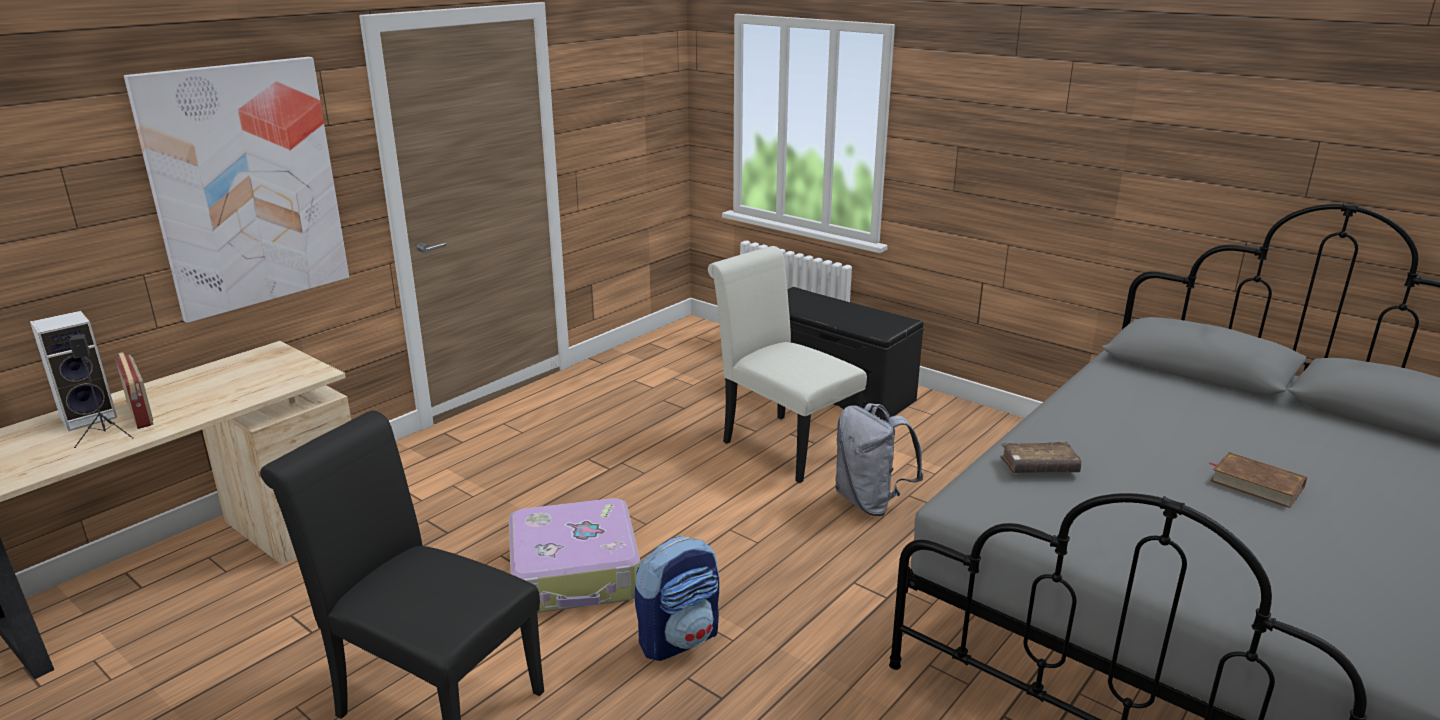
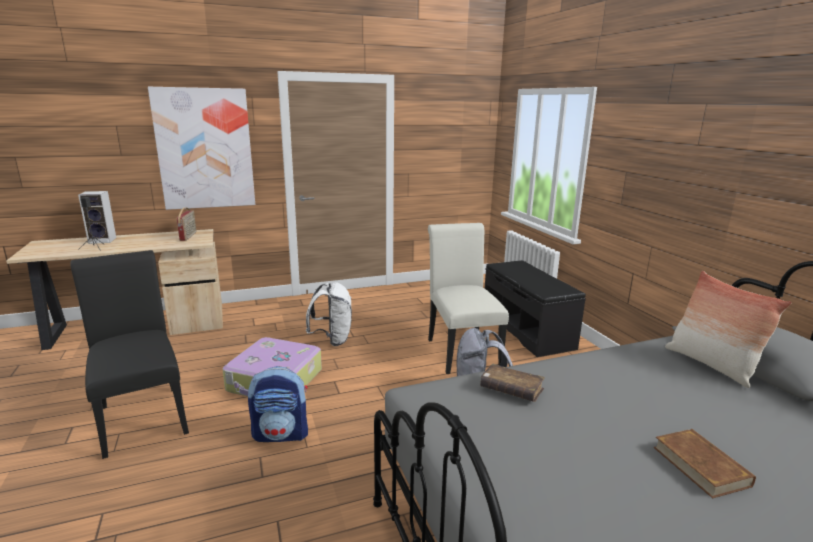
camera: 30 degrees right, 5 degrees down
(141, 413) = (119, 243): radio -> radio (188, 236)
(584, 484) = (332, 339): none -> white backpack
(1165, 381) = (711, 365): none -> pillow

